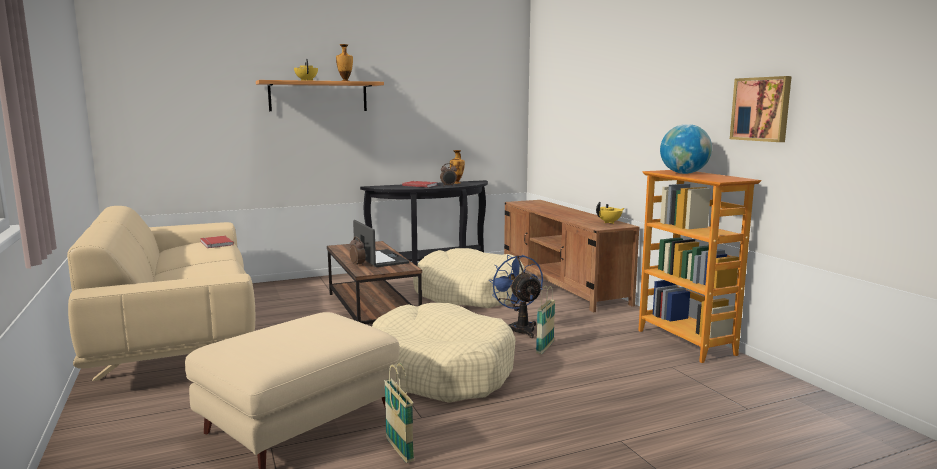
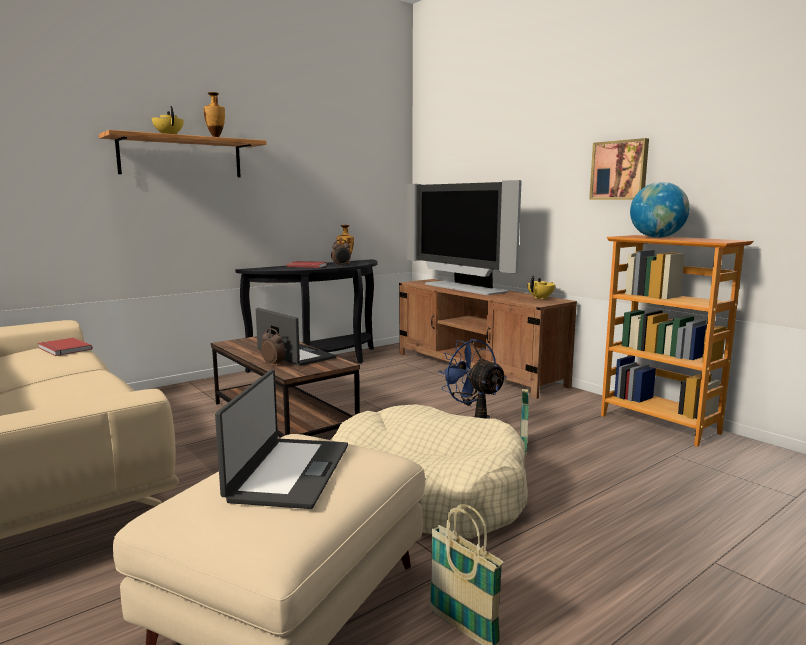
camera: 15 degrees left, 0 degrees up
(298, 332) = (288, 472): none -> laptop
(469, 293) = (385, 388): beige dog bed -> none
(553, 210) = (463, 288): none -> television
(761, 109) = (749, 163): picture -> picture (619, 170)

